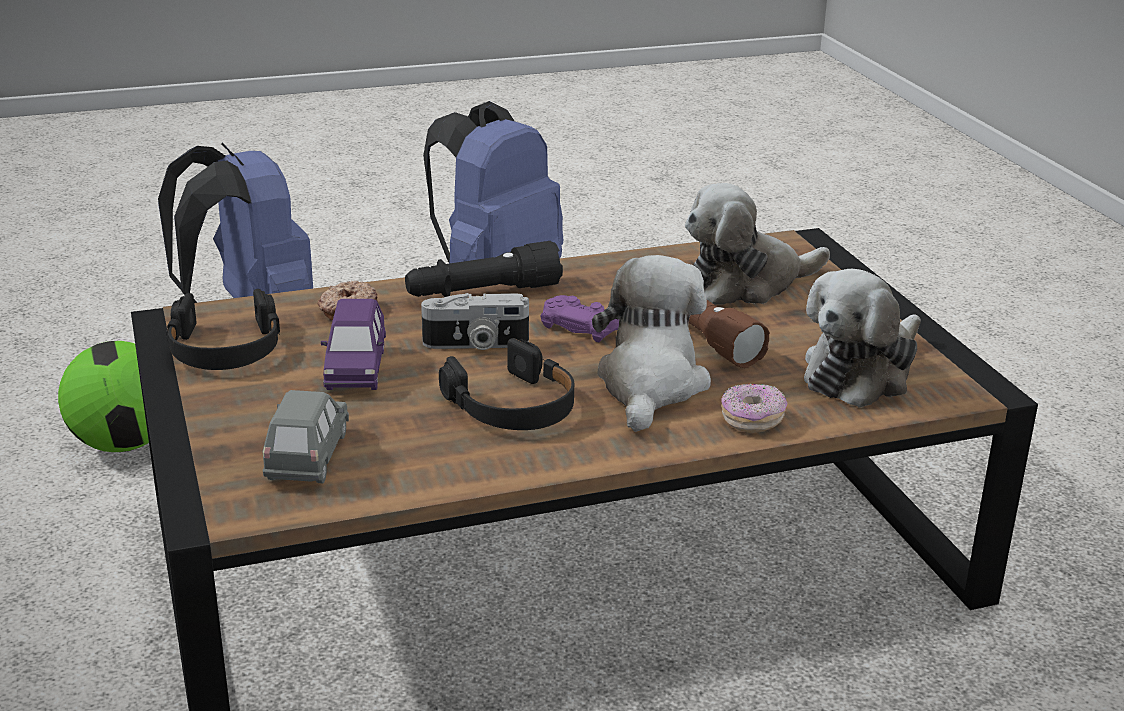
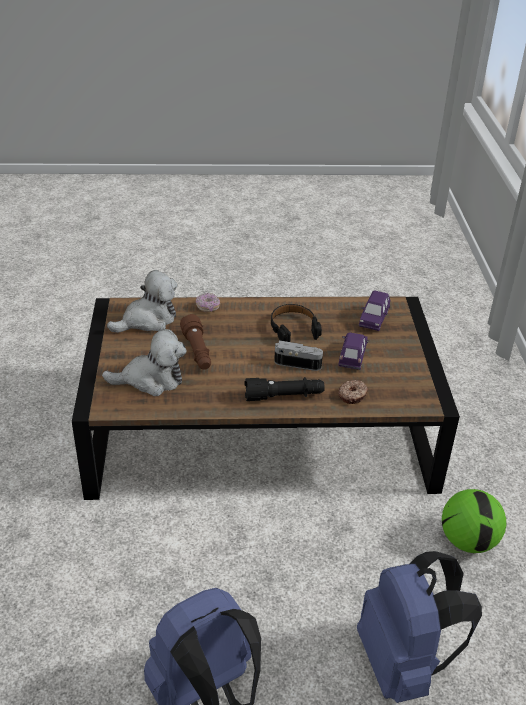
camera: 165 degrees left, 10 degrees up
(225, 348) = (409, 380): black headphones -> none
(308, 457) = (373, 320): grey toy car -> purple toy car
(584, 325) = (245, 366): purple game controller -> none
(650, 385) = (235, 329): plush toy -> none

